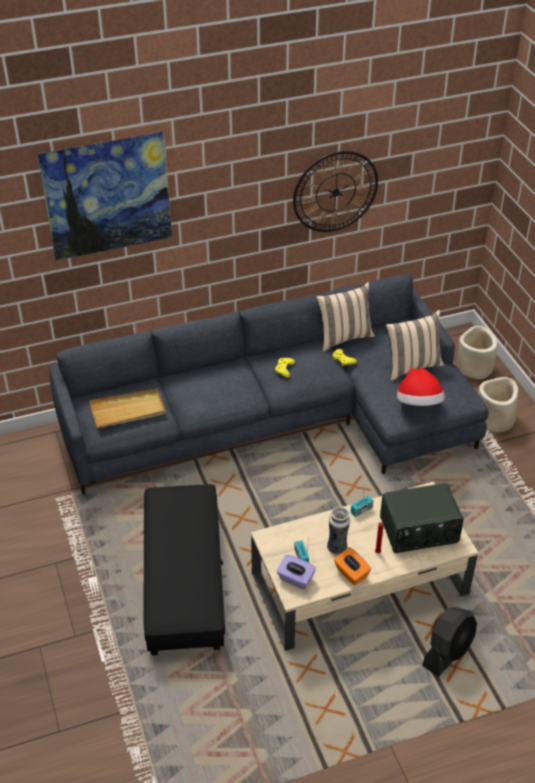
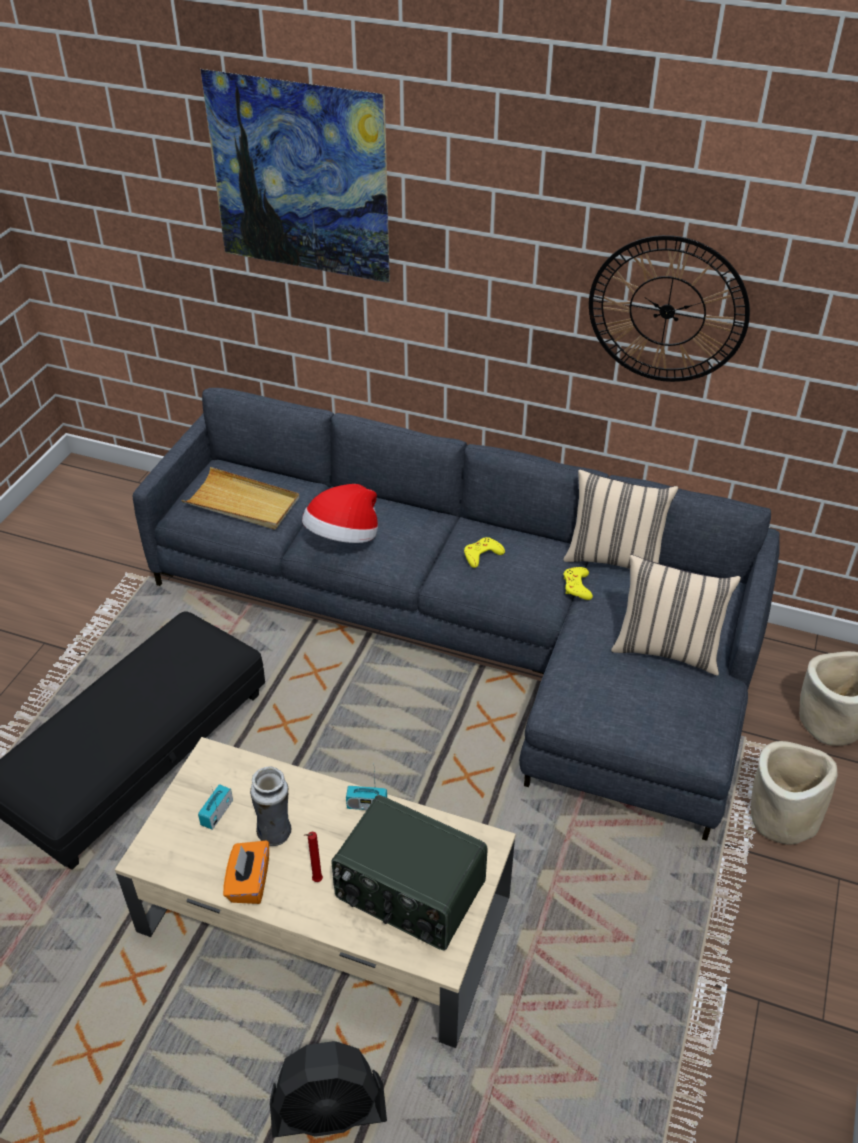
camera: 40 degrees right, 0 degrees up
(295, 579) = (175, 837): purple tissue box -> none
(419, 403) = (614, 707): hat -> hat (343, 538)

